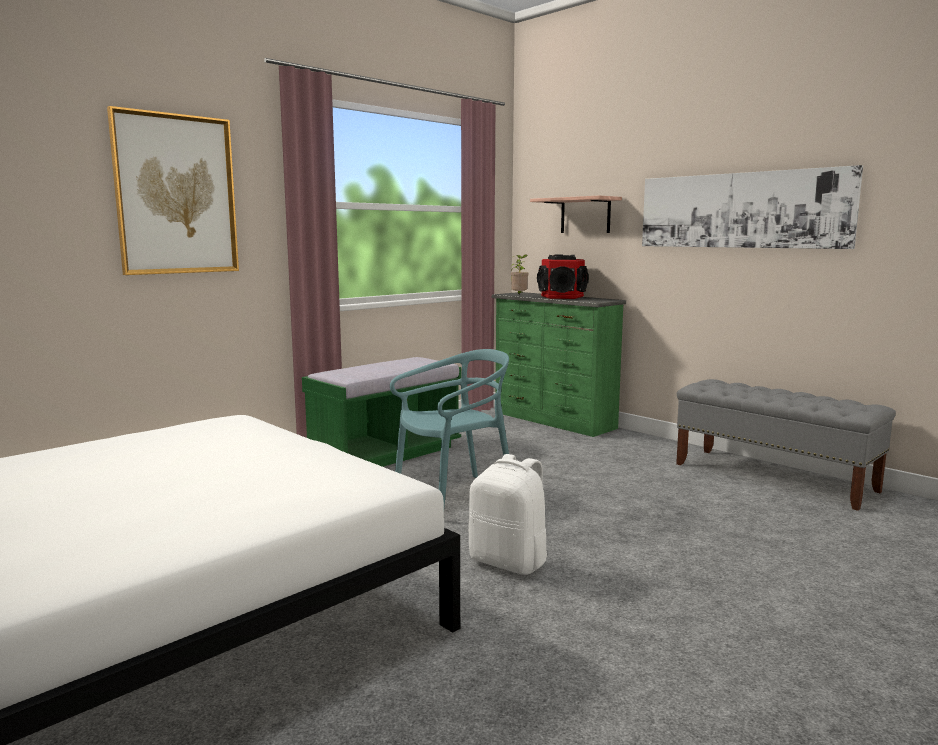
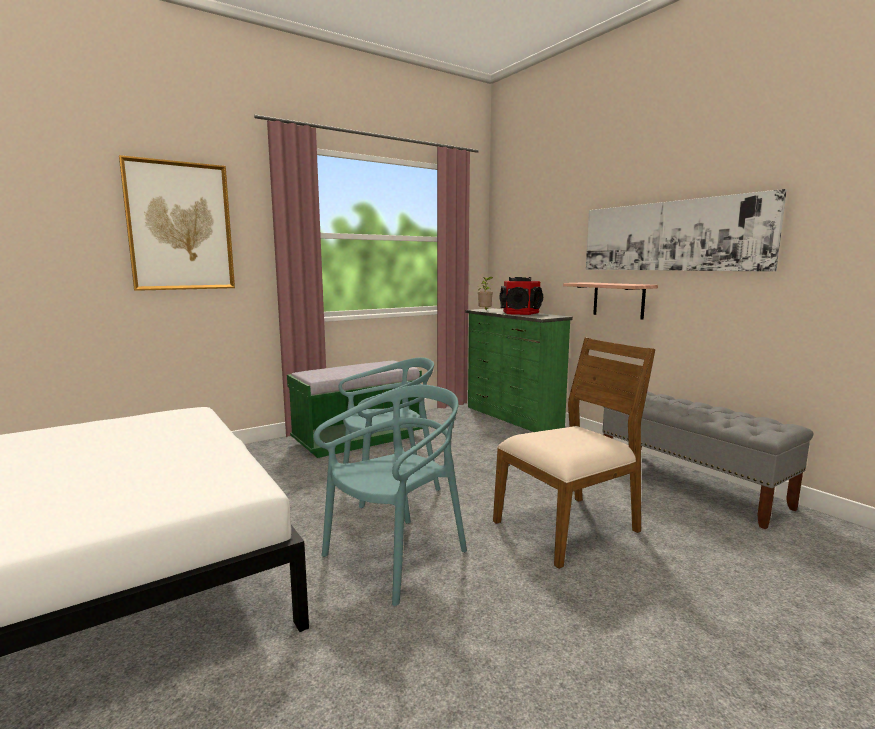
camera: 10 degrees right, 0 degrees up
(509, 562) = (396, 557): white backpack -> turquoise chair
(585, 215) = (542, 243): shelf -> shelf (618, 300)
(671, 523) = (568, 527): none -> brown chair

